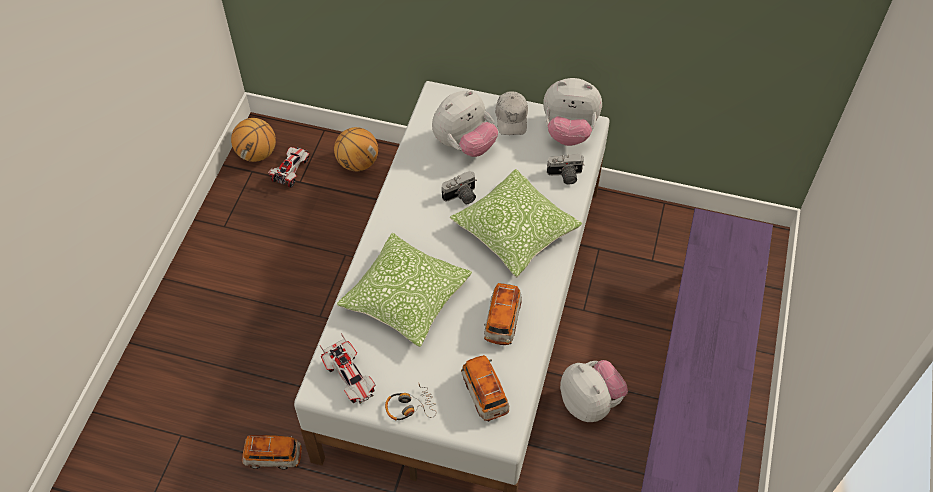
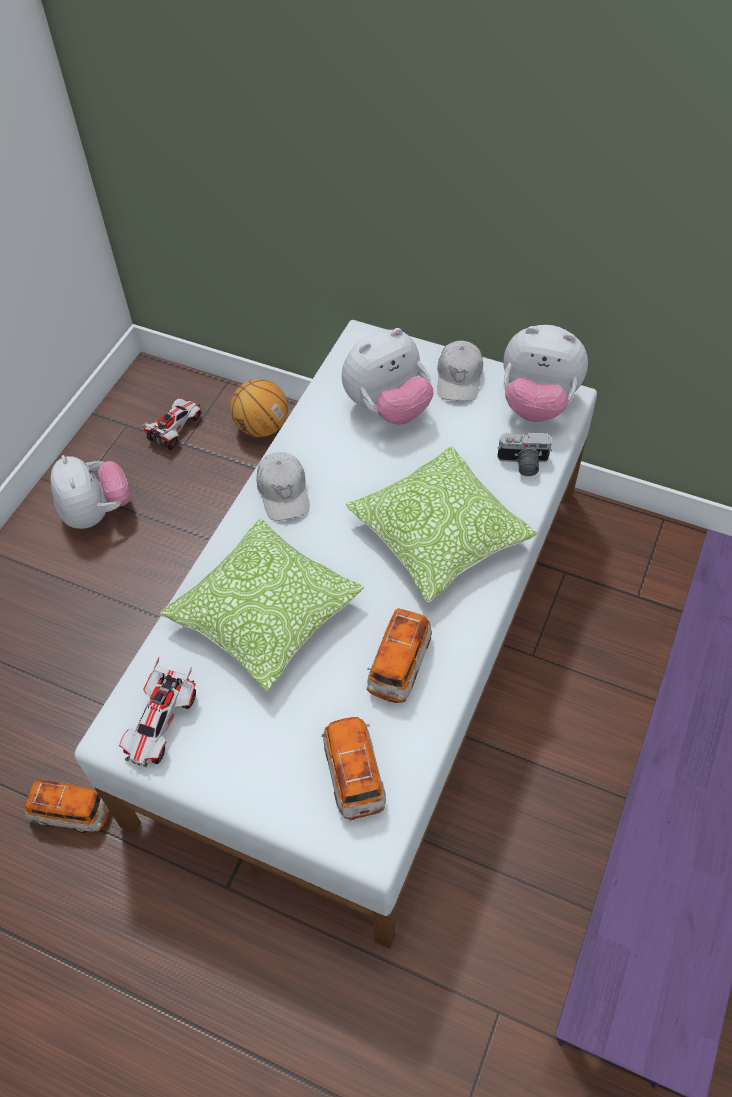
camera: 10 degrees right, 0 degrees up
(257, 154) = (137, 403): basketball -> none
(350, 377) = (161, 724): toy car -> toy car turned 45 degrees clockwise
(402, 212) = (284, 492): none -> white cap
(410, 406) = (239, 780): headphones -> none
(461, 197) = (370, 479): camera -> none
(590, 402) = (525, 790): plush toy -> plush toy (97, 512)

